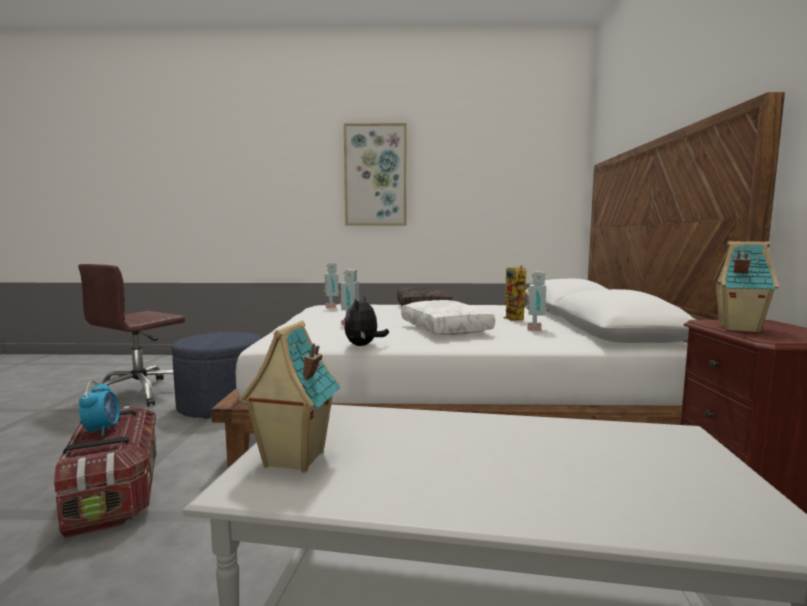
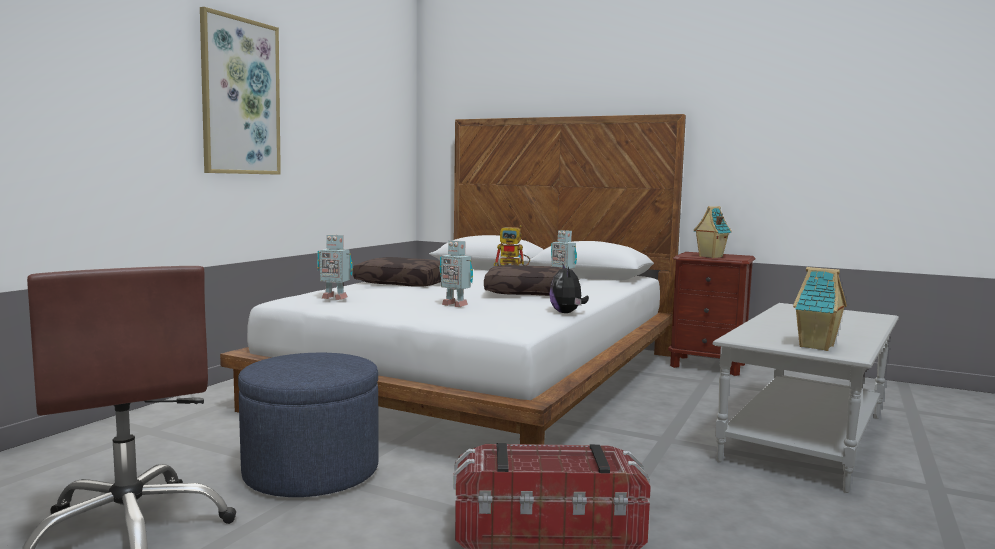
camera: 65 degrees left, 0 degrees up
(102, 430) = (537, 463): alarm clock -> none
(363, 345) = (567, 313): plush toy -> plush toy turned 45 degrees clockwise
(446, 329) = (530, 292): white pillow -> brown pillow

